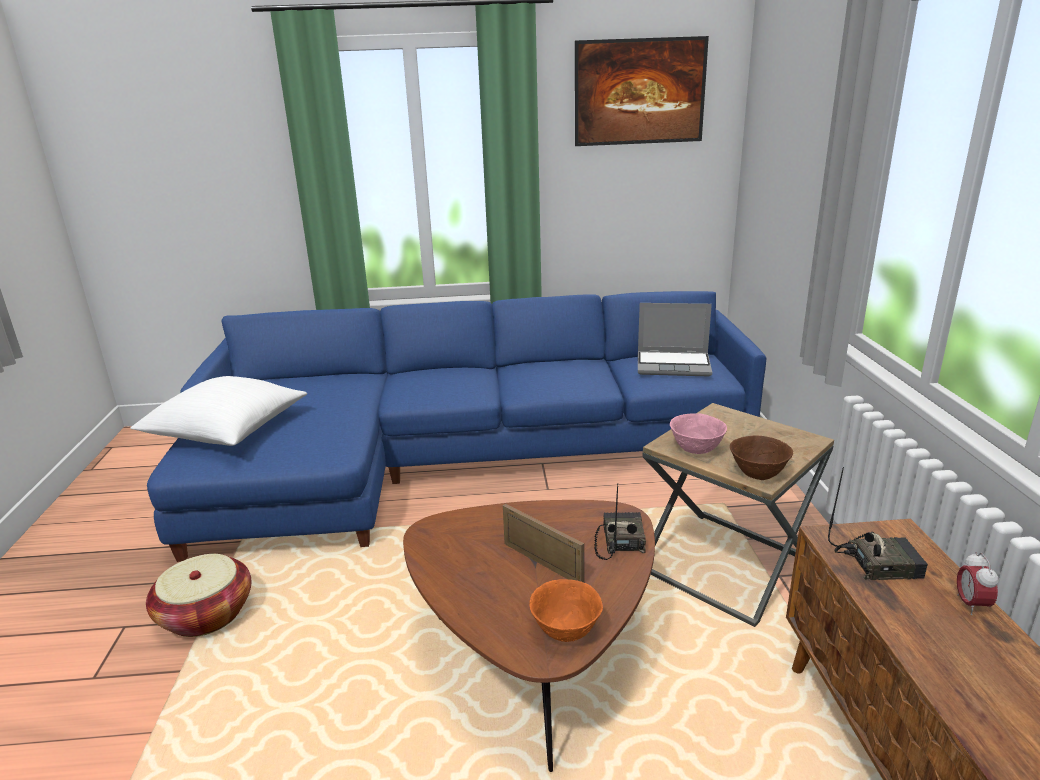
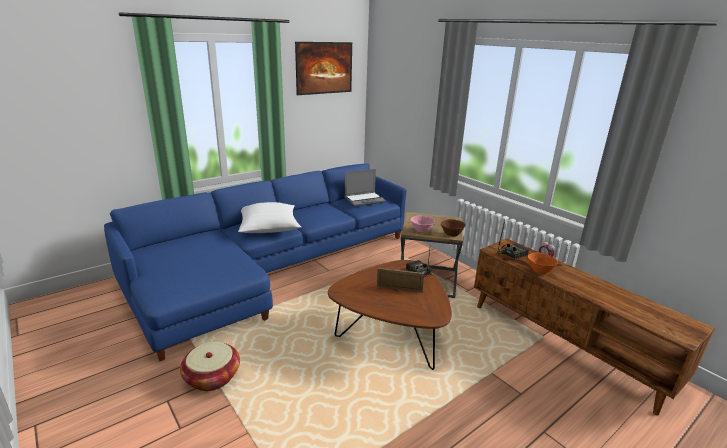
camera: 35 degrees left, 0 degrees up
(227, 430) = (169, 275): white pillow -> white pillow (269, 227)
(566, 631) = (434, 308): orange bowl -> orange bowl (539, 271)

